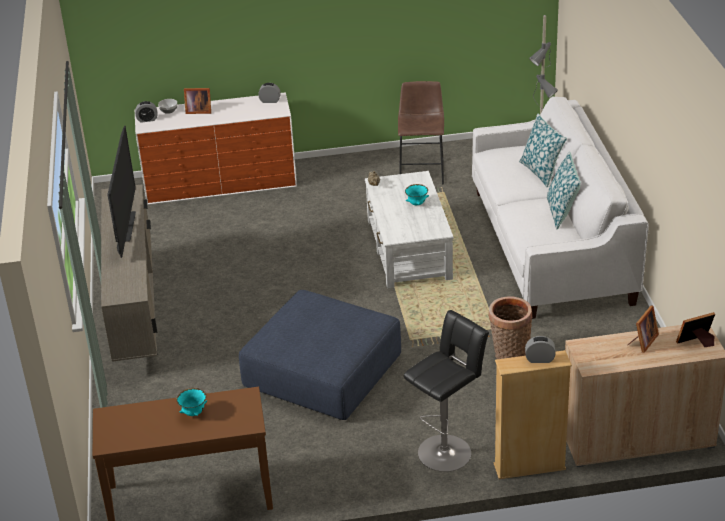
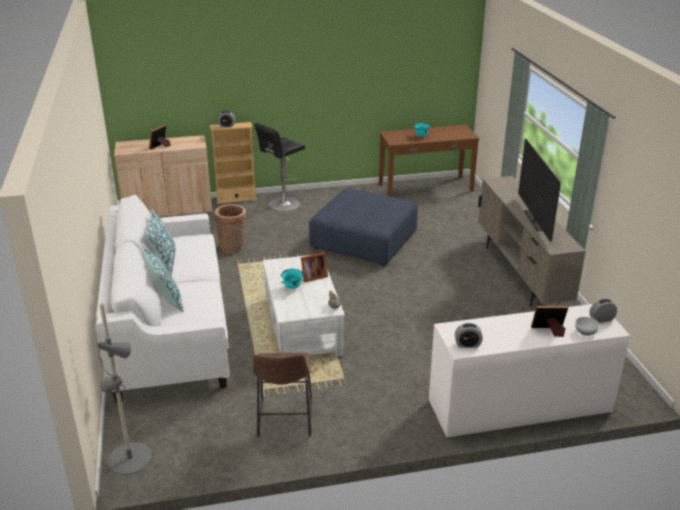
camera: 175 degrees right, 5 degrees down
(696, 342) = (128, 146): picture frame -> picture frame (312, 277)

